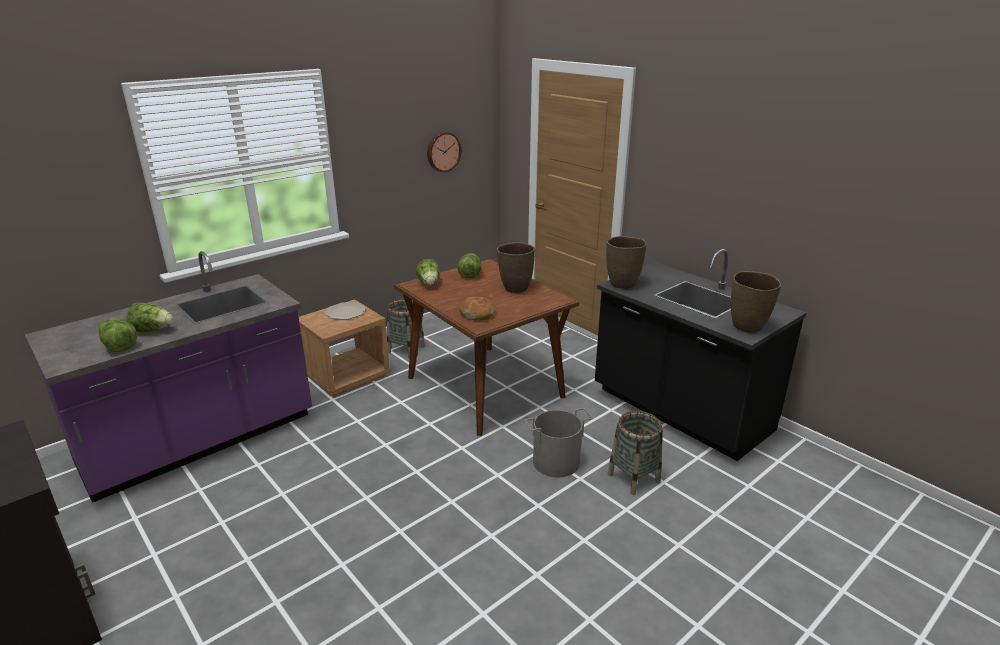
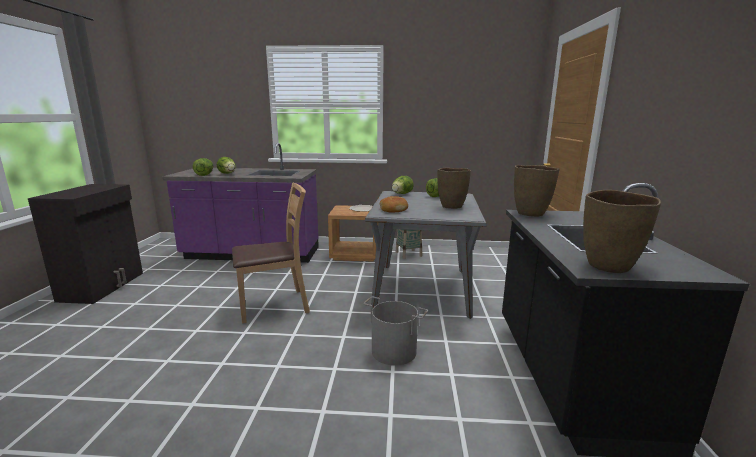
camera: 45 degrees right, 10 degrees down
(374, 486) = (275, 306): none -> brown chair
(443, 151) = (477, 116): wall clock -> none
(484, 387) = (422, 288): brown dining table -> grey dining table
(634, 478) = (436, 398): basket -> none

